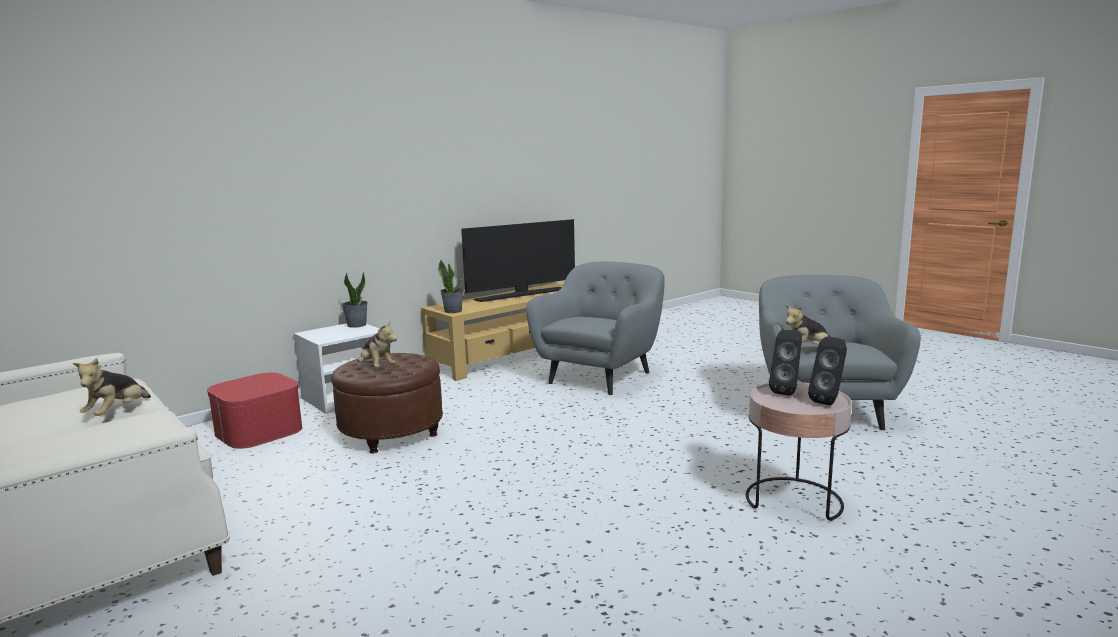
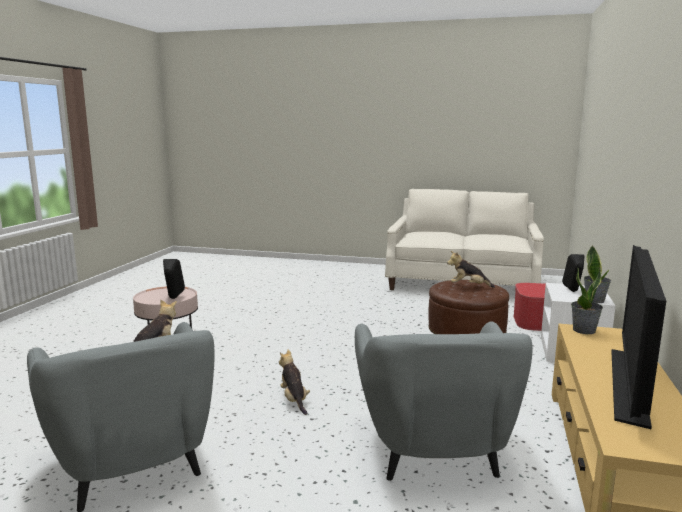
camera: 145 degrees right, 0 degrees up
(117, 412) = (466, 241): plush toy -> plush toy (294, 400)
(829, 401) = (147, 297): black speaker -> black speaker (573, 291)

